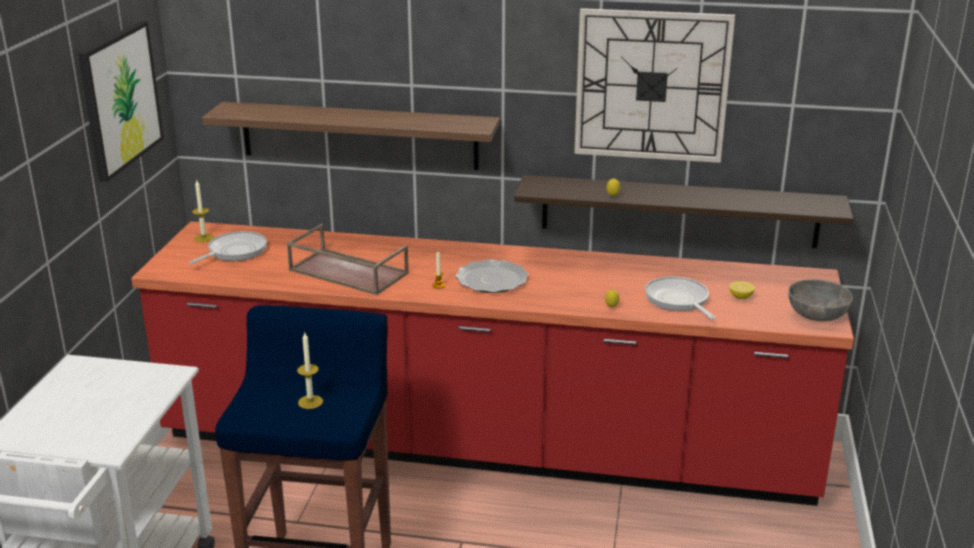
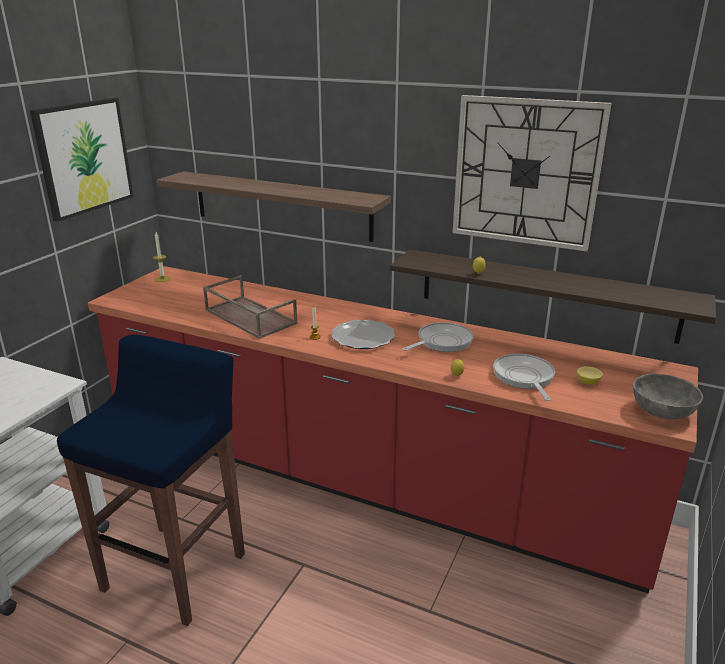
camera: 15 degrees right, 0 degrees up
(234, 252) = (176, 291): frying pan -> frying pan (442, 342)
(310, 402) = (146, 426): candle -> none

